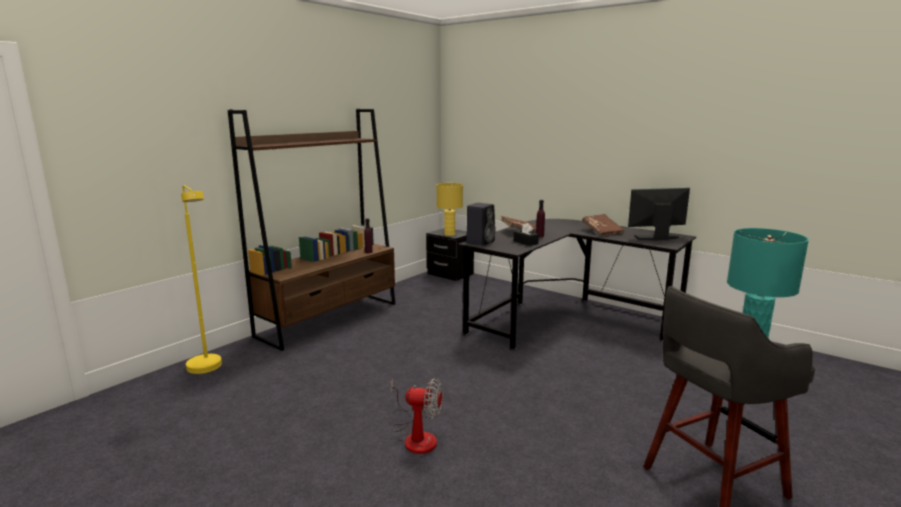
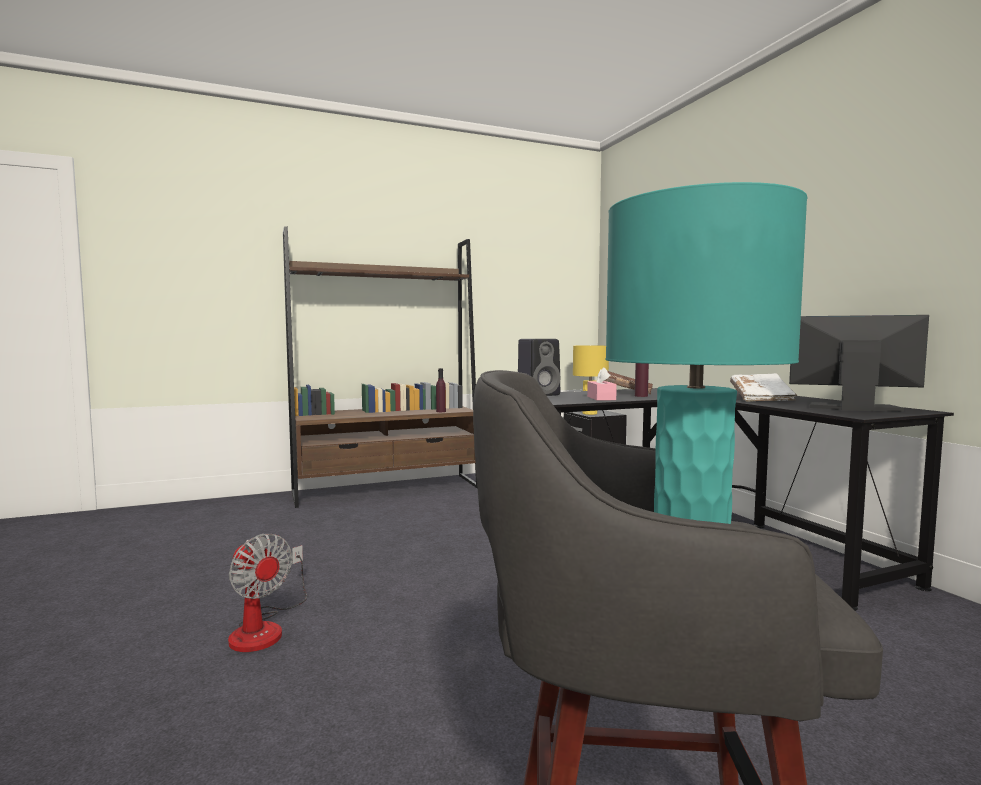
camera: 30 degrees right, 10 degrees down
(207, 369) = (209, 509): yellow floor lamp -> none
(525, 242) = (601, 398): black tissue box -> pink tissue box
(602, 231) = (761, 399): brown book -> white book

